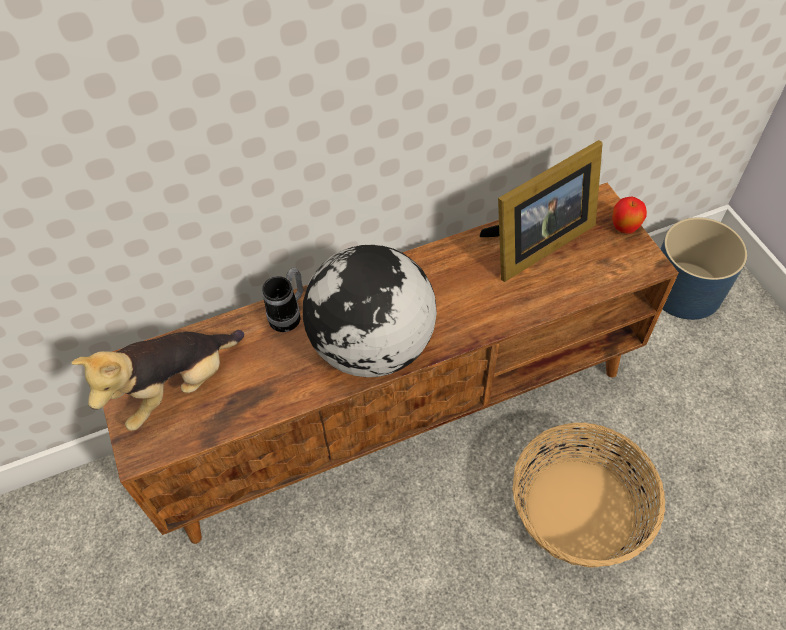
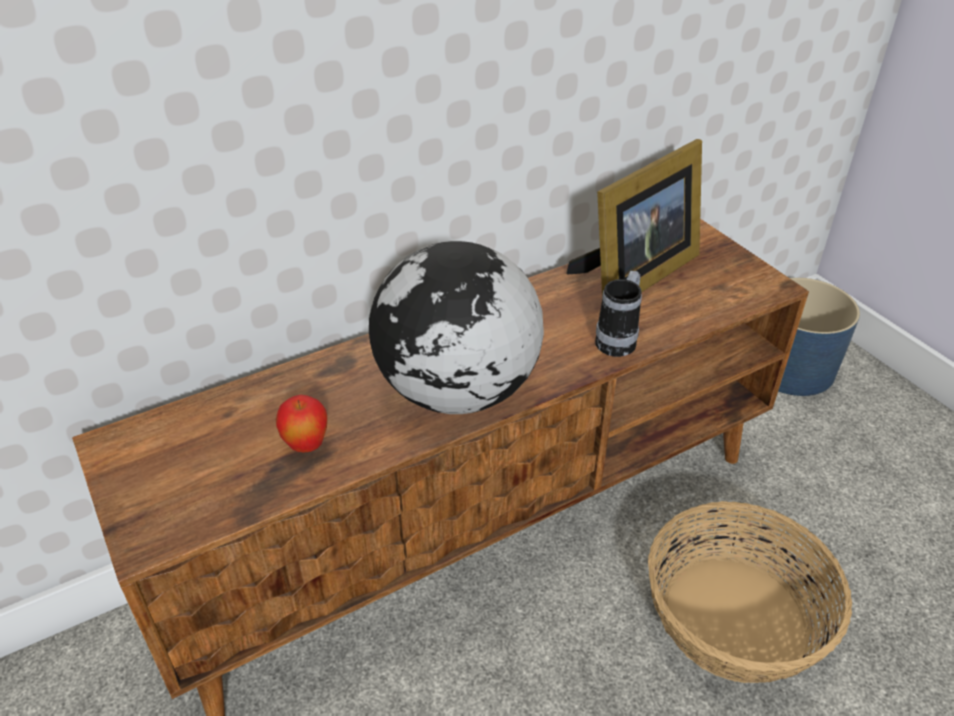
camera: 10 degrees left, 15 degrees down
(177, 388) = (196, 460): plush toy -> none
(289, 315) = (342, 368): mug -> mug (619, 340)
(624, 228) = (732, 256): apple -> apple (306, 446)

